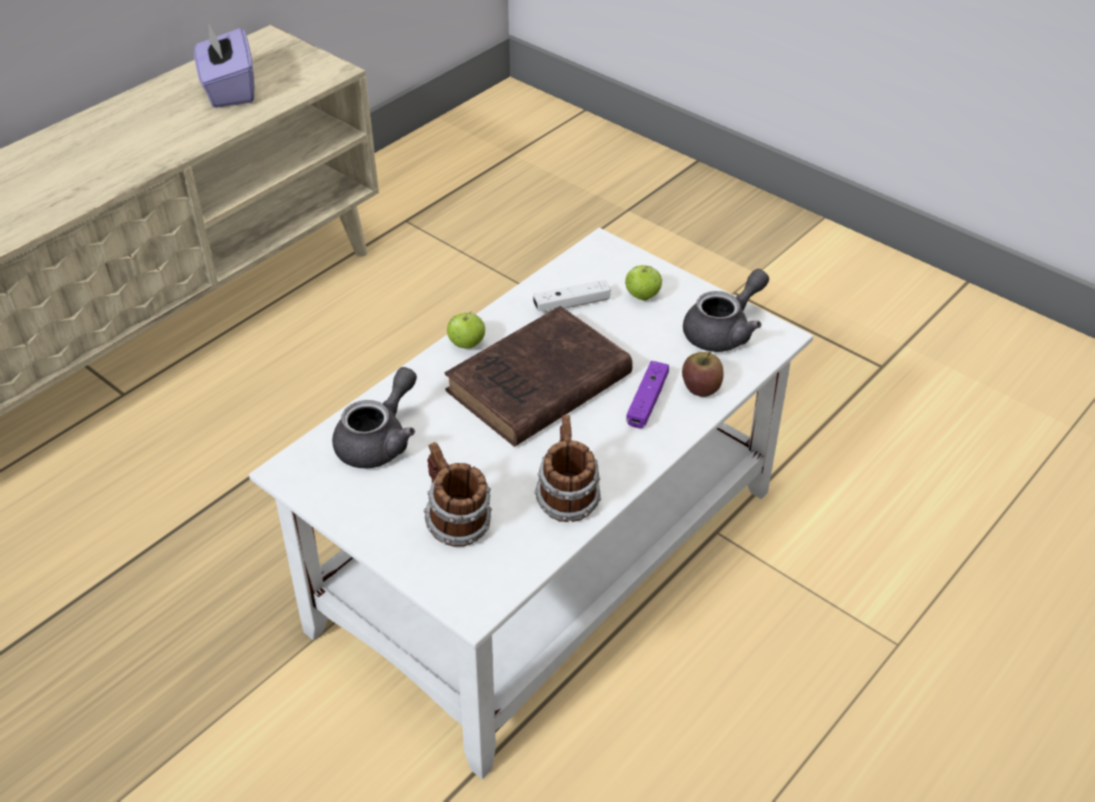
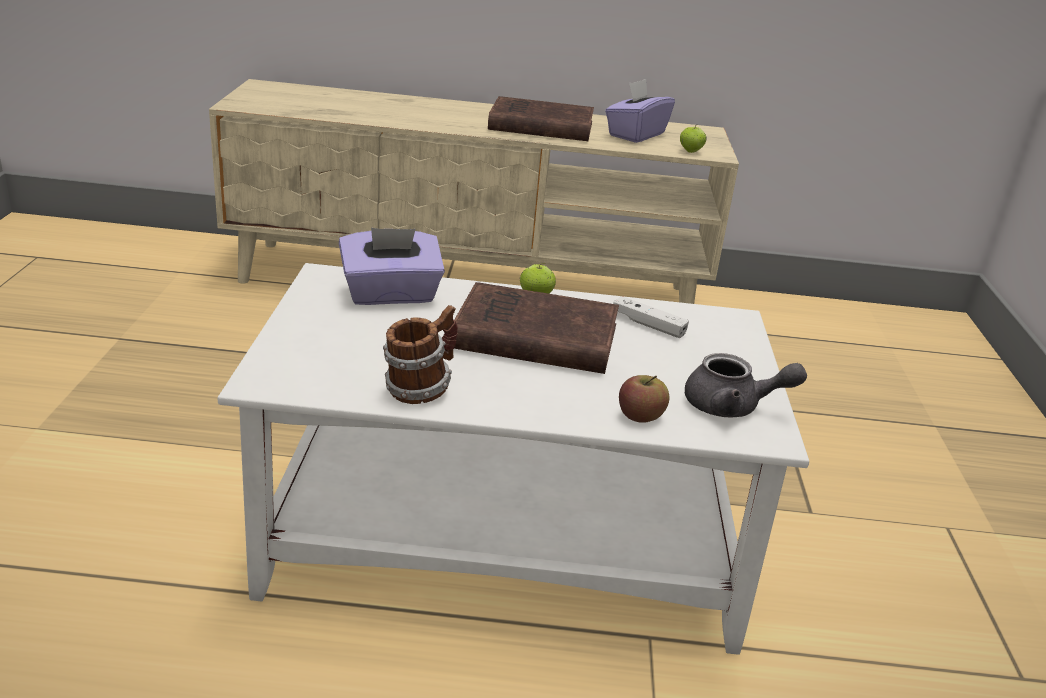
camera: 50 degrees right, 15 degrees down
(133, 142) = (538, 126): none -> brown book
(380, 440) = (391, 295): grey teapot -> purple tissue box
(455, 523) = (338, 349): mug -> none
(642, 296) = (709, 353): apple -> apple (690, 151)
(647, 401) = (585, 393): purple game controller -> none

